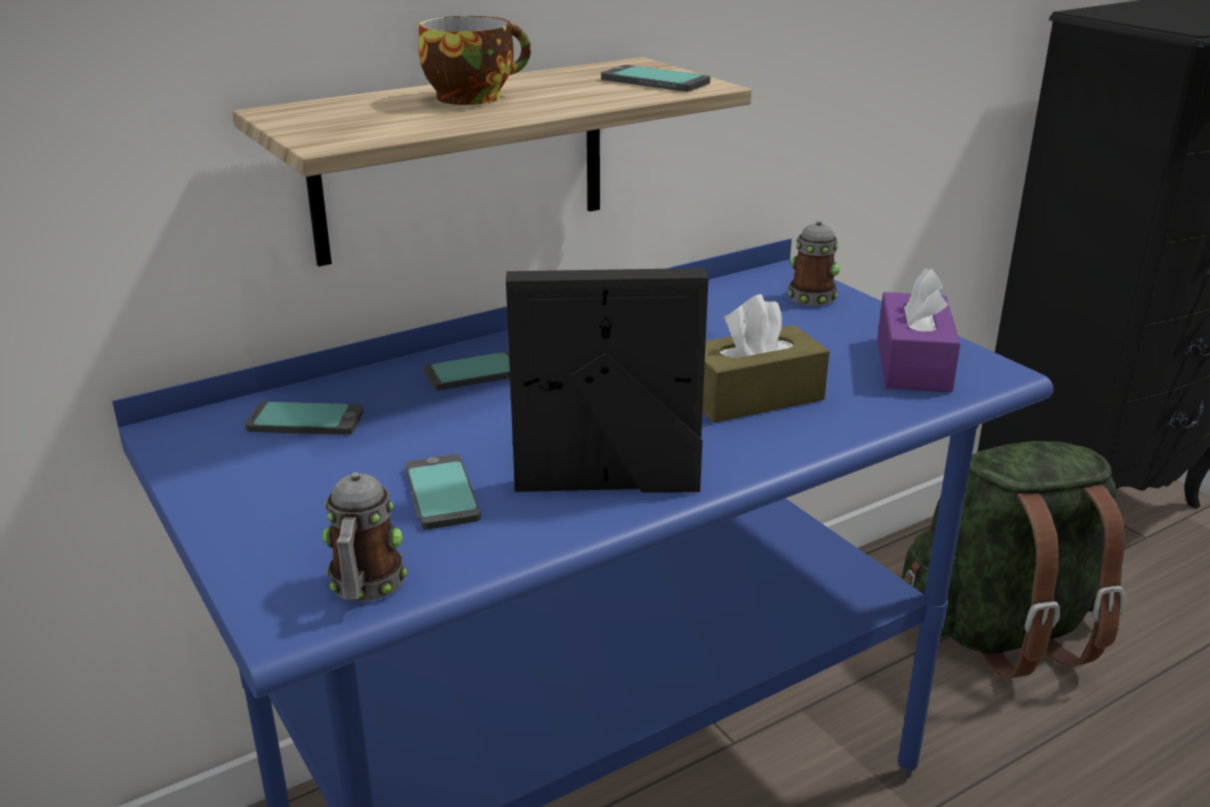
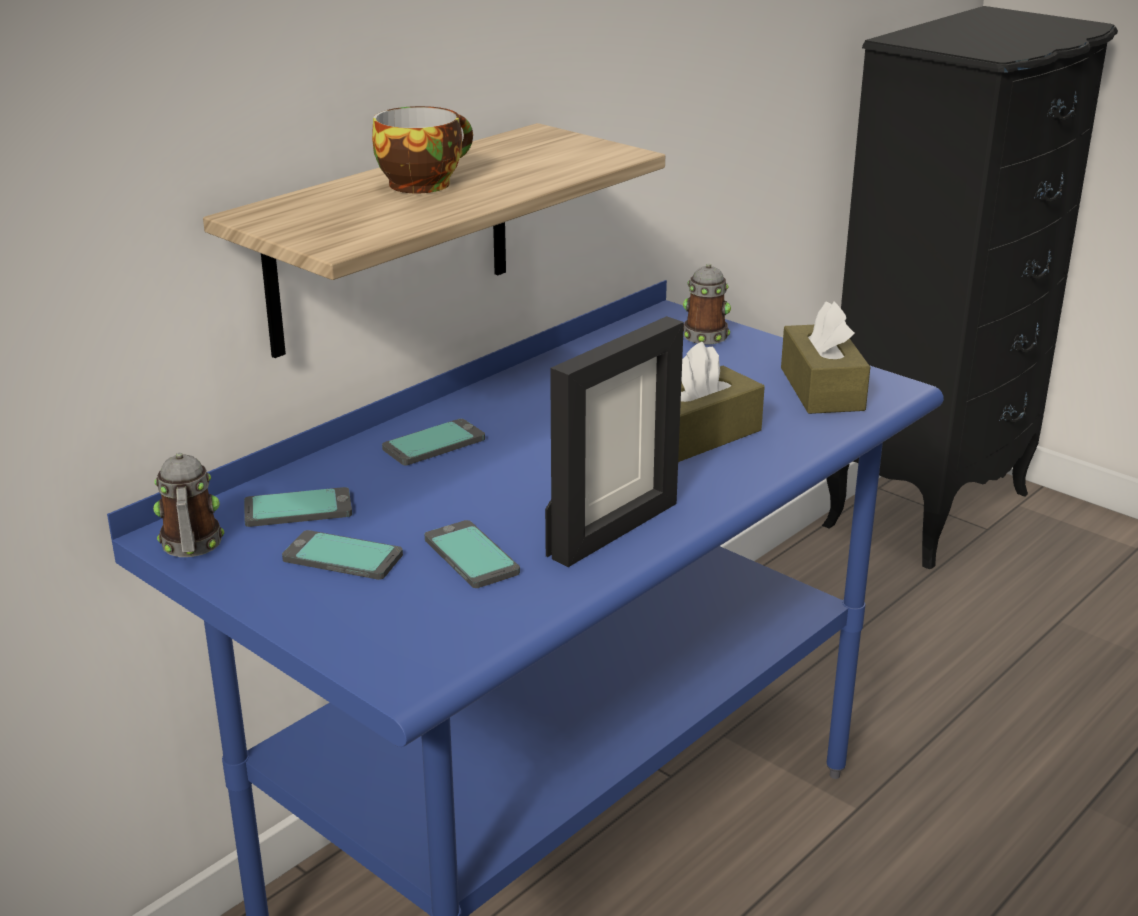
camera: 15 degrees left, 0 degrees up
(365, 587) = (454, 643): mug -> mug (191, 547)
(606, 485) = (613, 529): picture frame -> picture frame turned 150 degrees clockwise
(654, 81) = (574, 152): phone -> phone (342, 558)
(913, 364) = (822, 389): purple tissue box -> brown tissue box
(1003, 630) = (884, 634): green backpack -> none

